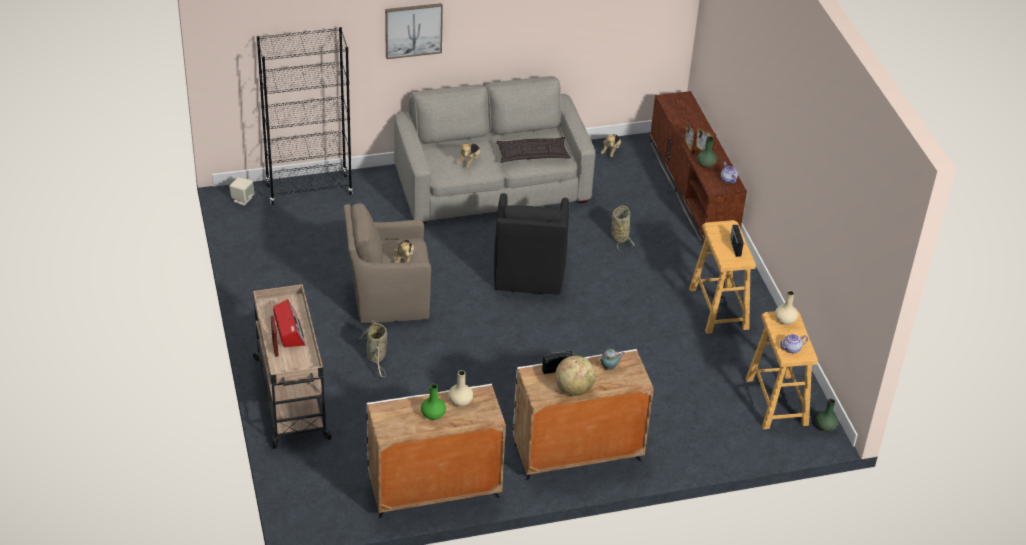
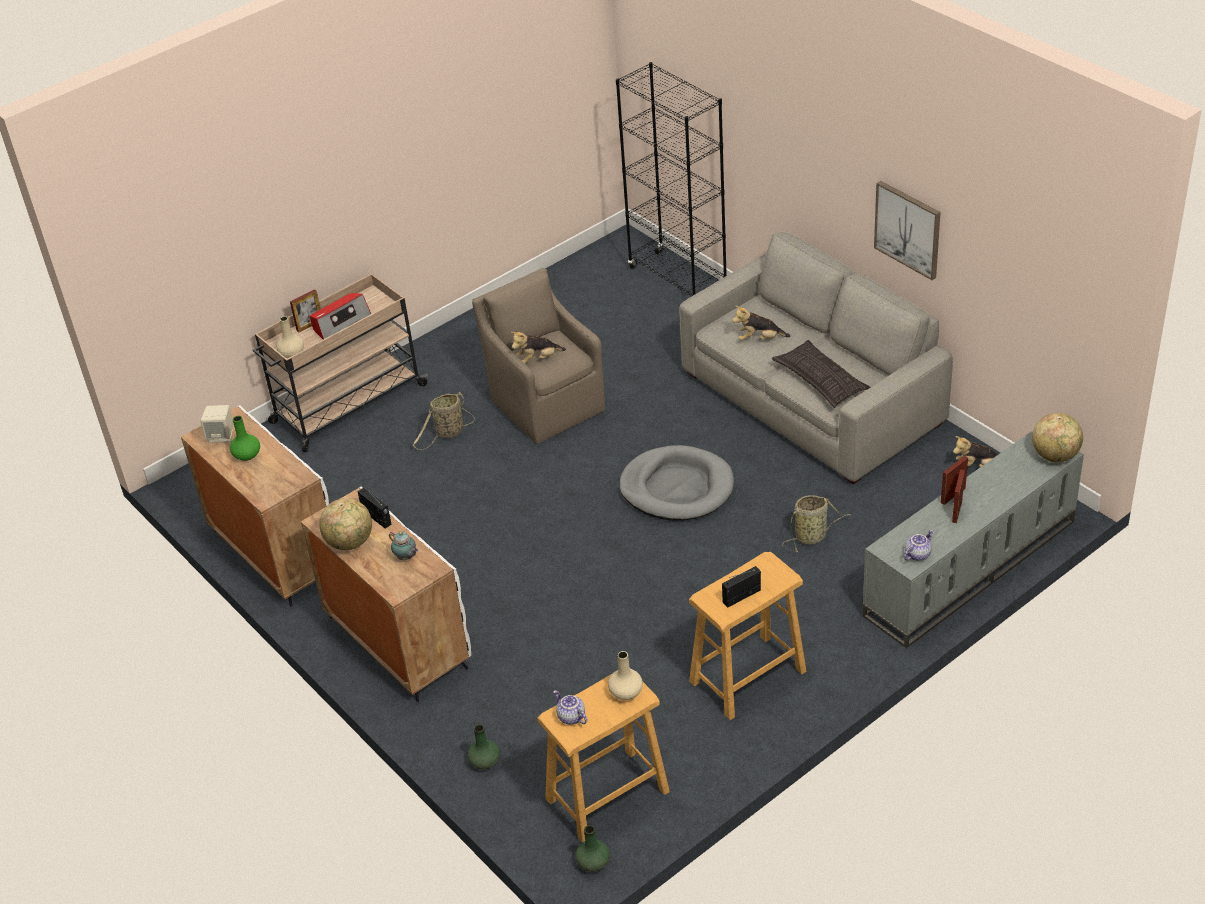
camera: 70 degrees right, 0 degrees up
(242, 199) = (623, 247): beige speaker -> beige speaker (221, 436)
(413, 30) = (795, 151): picture -> picture (908, 229)
(460, 401) = (278, 466): beige vase -> beige vase (291, 354)
(528, 273) = (677, 488): black armchair -> grey dog bed
(684, 100) = (1055, 455): none -> globe
(693, 191) = (970, 569): brown tv stand -> grey tv stand
(706, 164) = (932, 523): green vase -> green vase (485, 762)

